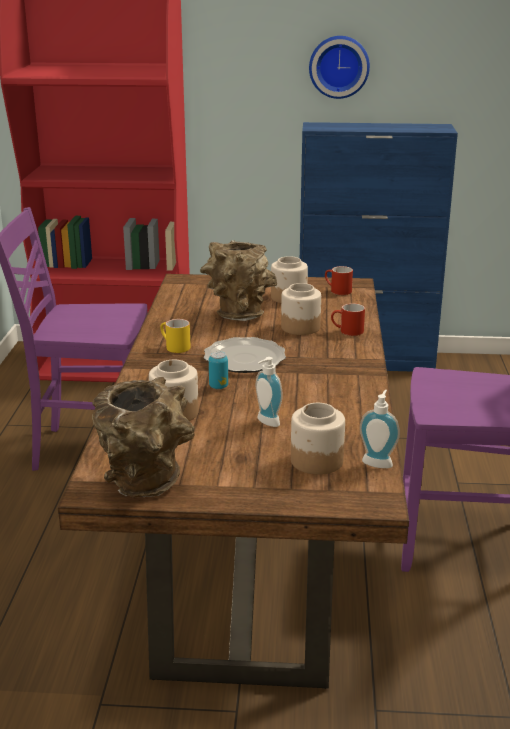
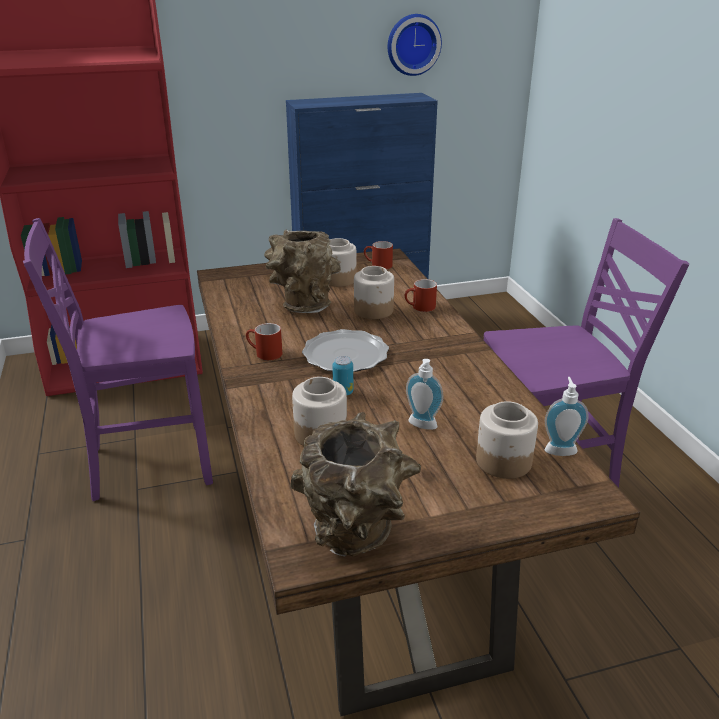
camera: 20 degrees left, 5 degrees up
(174, 347) = (264, 354): yellow mug -> red mug
(339, 66) = (315, 41): wall clock -> wall clock (412, 44)

